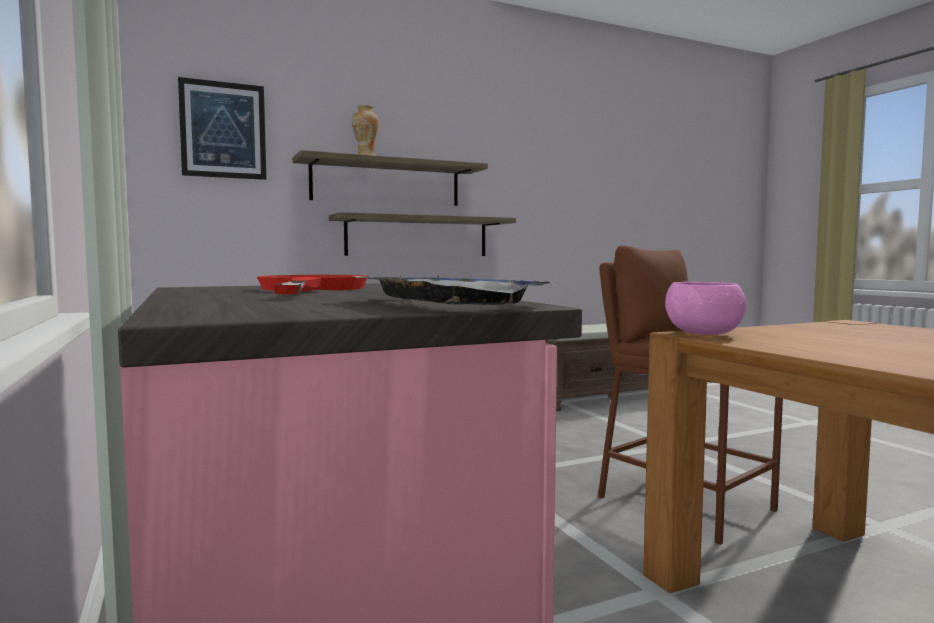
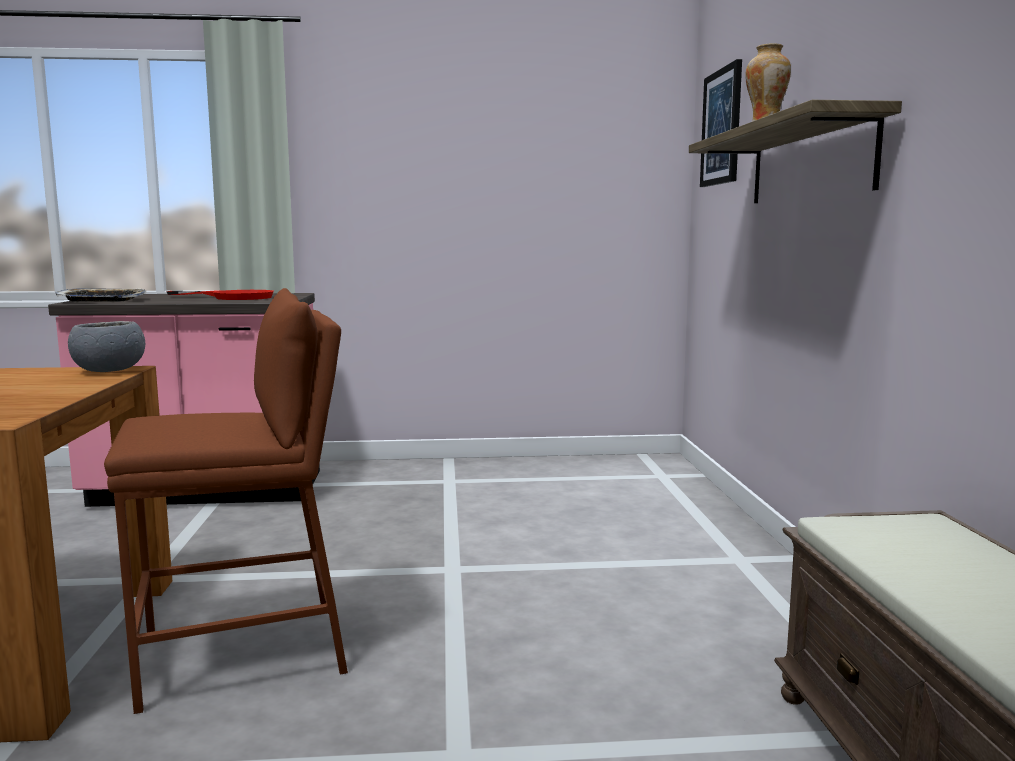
camera: 110 degrees right, 5 degrees up
(417, 236) = (830, 257): shelf -> none
(703, 333) = (109, 370): pink bowl -> grey bowl

